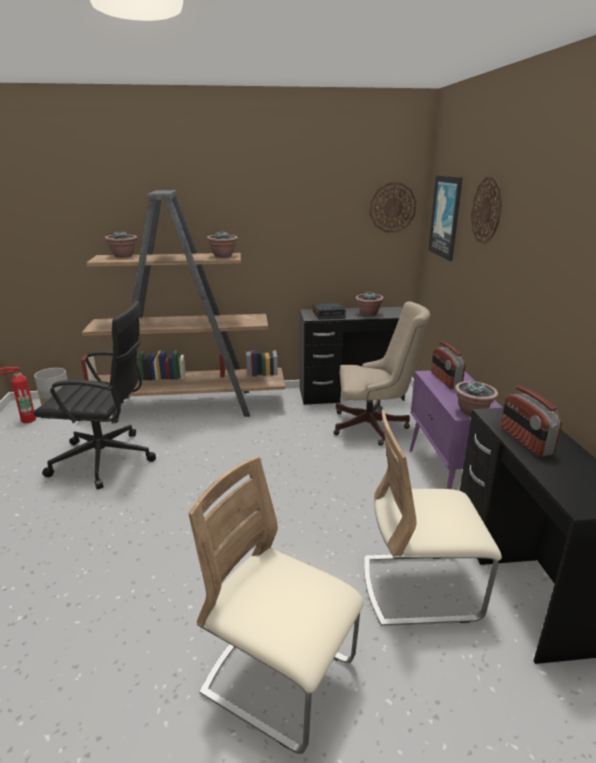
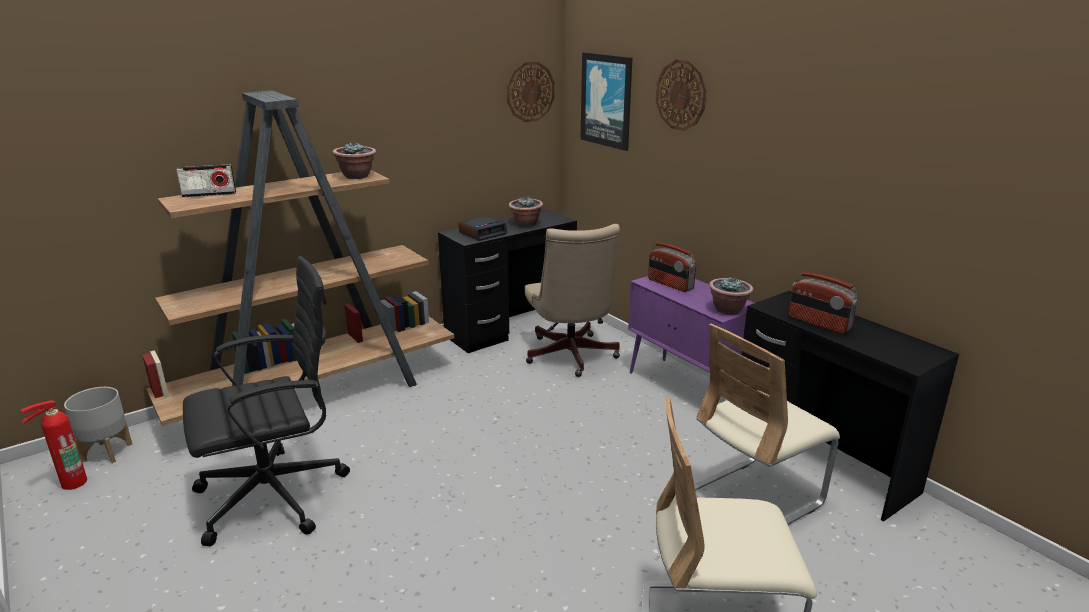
camera: 30 degrees left, 0 degrees up
(123, 256) = (209, 194): potted plant -> radio
(374, 426) = (571, 357): beige office chair -> beige office chair turned 105 degrees clockwise

